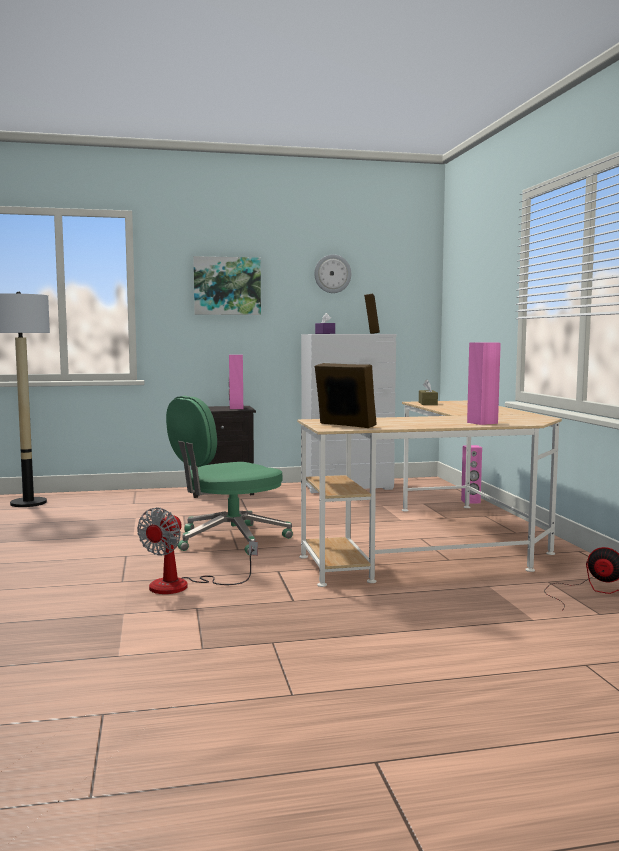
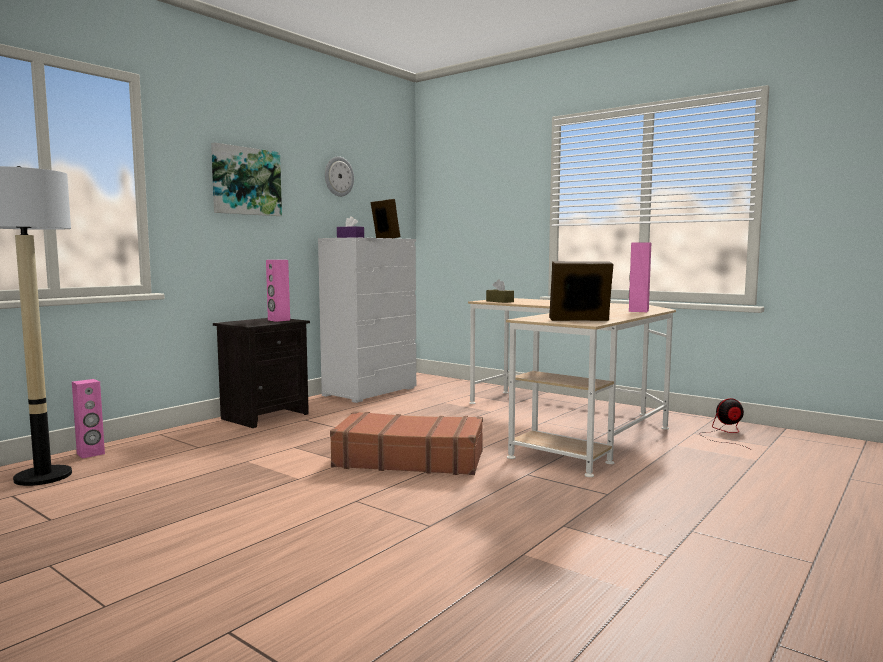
camera: 40 degrees left, 0 degrees up
(183, 586) = (495, 510): fan -> none
(229, 540) = (409, 459): green office chair -> brown suitcase
(470, 501) = (496, 388): pink speaker -> pink speaker (91, 454)

